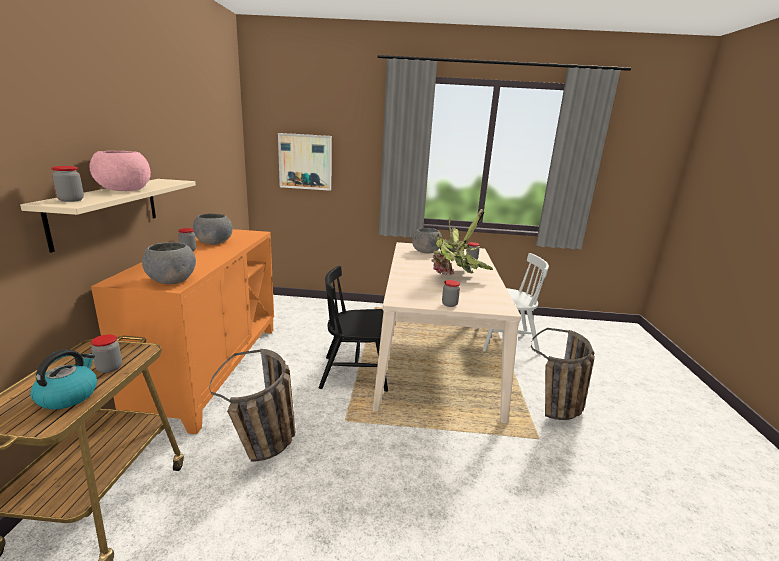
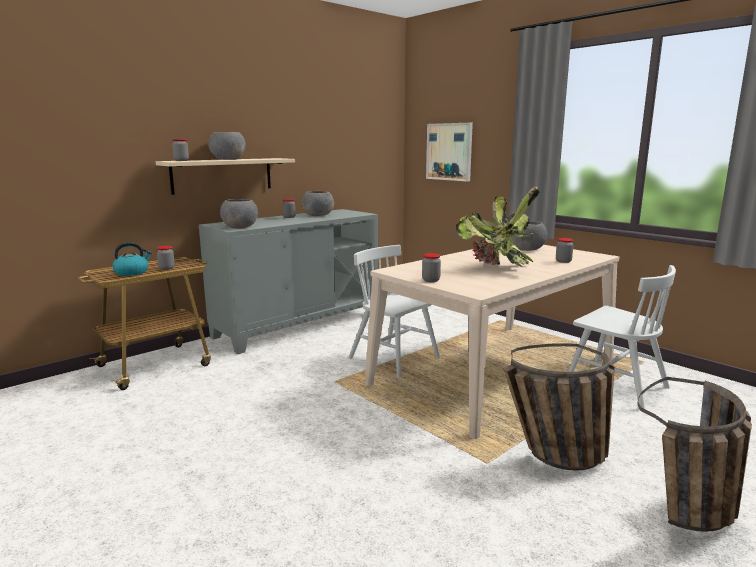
camera: 45 degrees right, 5 degrees down
(123, 190) = (228, 159): pink bowl -> grey bowl
(211, 369) = (298, 325): orange cabinet -> grey cabinet
(266, 449) = (260, 376): basket -> basket (690, 519)
(355, 373) = (394, 358): black chair -> white chair

